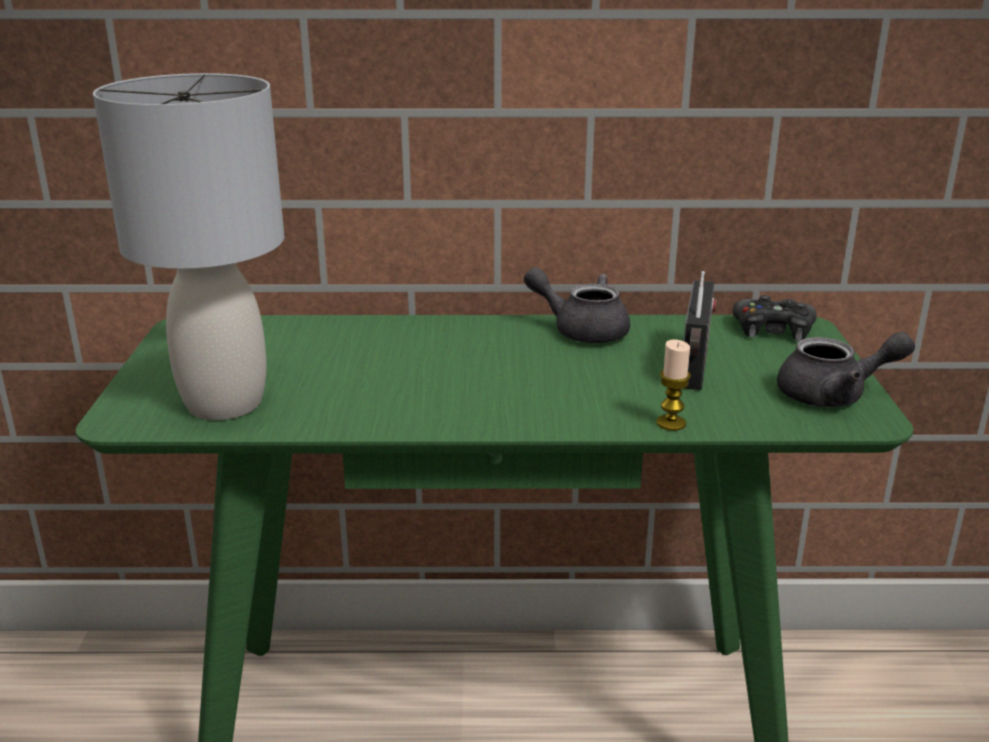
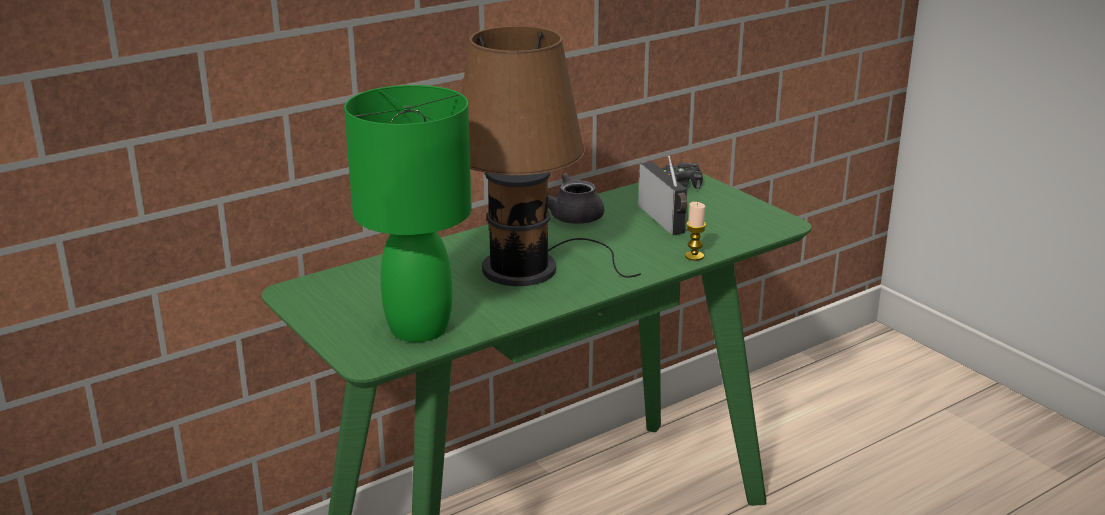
camera: 35 degrees left, 0 degrees up
(223, 404) = (418, 329): grey table lamp -> green table lamp
(445, 374) = (528, 268): none -> brown table lamp
(834, 395) = (753, 215): grey teapot -> none

